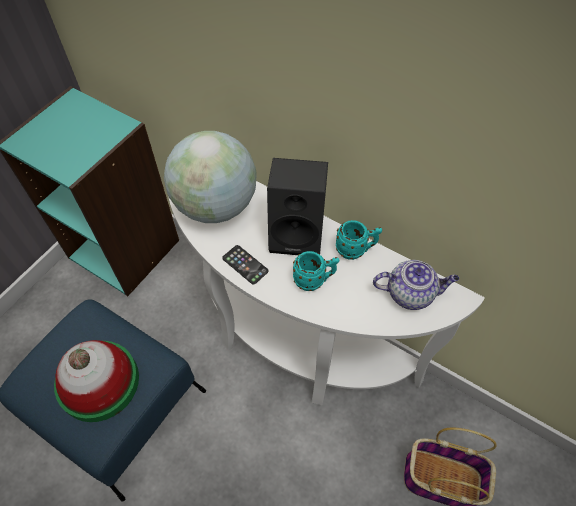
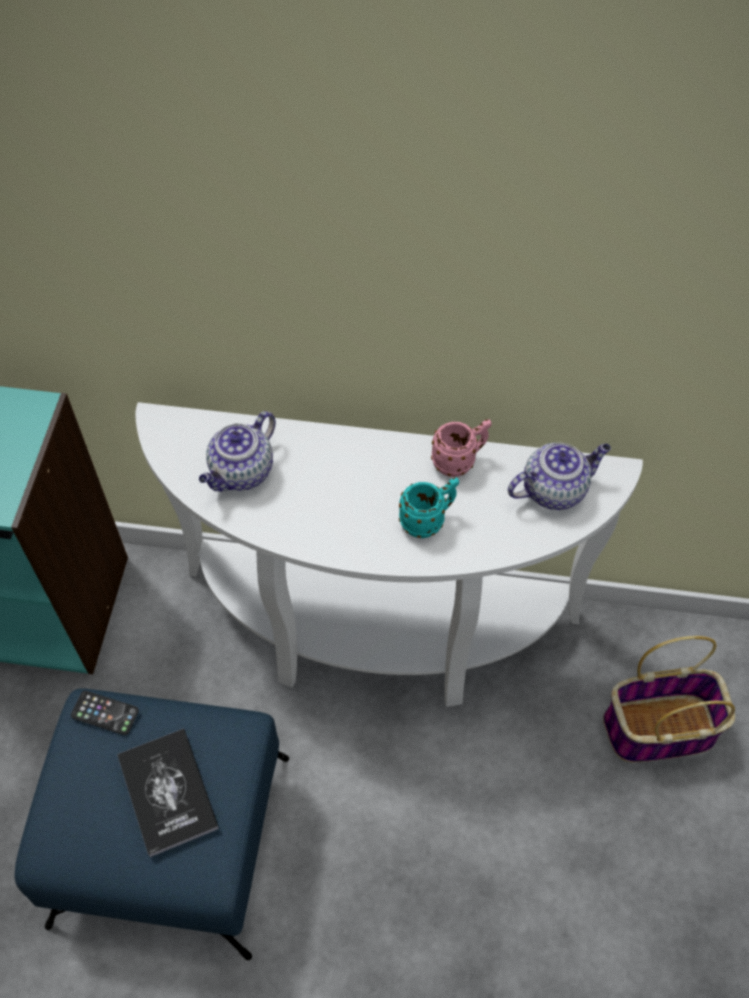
camera: 25 degrees left, 0 degrees up
(99, 382) = (168, 792): hat -> book
(216, 206) = (241, 473): globe -> teapot
(245, 264) = (327, 536): phone -> phone (105, 713)
(298, 234) = (374, 469): black speaker -> none
(355, 250) = (459, 461): turquoise mug -> pink mug

